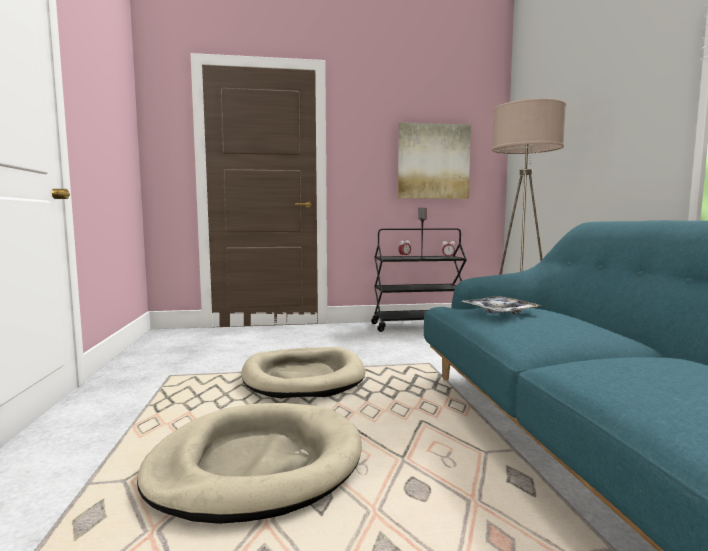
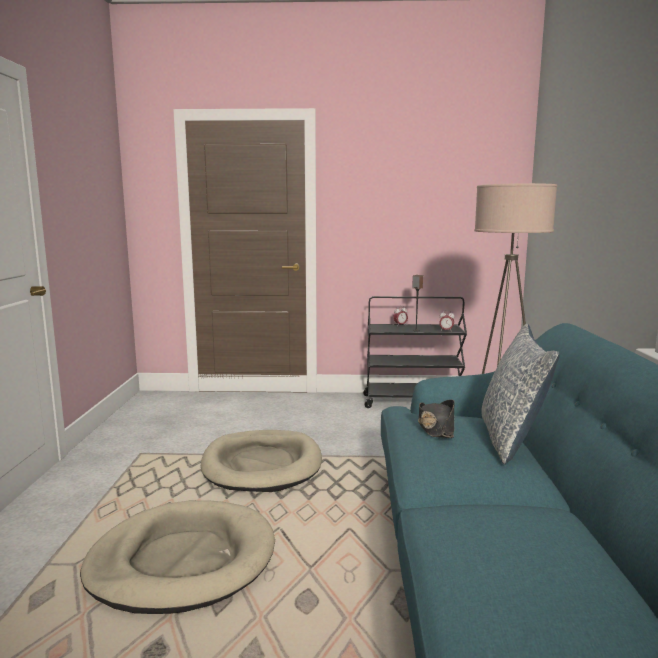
camera: 10 degrees right, 5 degrees up
(433, 161) = (438, 218): picture -> none
(499, 311) = (436, 427): tray -> black hat
(575, 316) = (511, 439): none -> pillow

